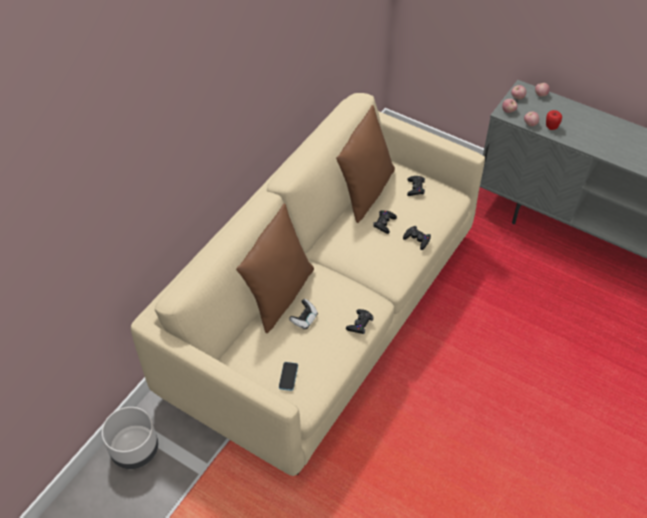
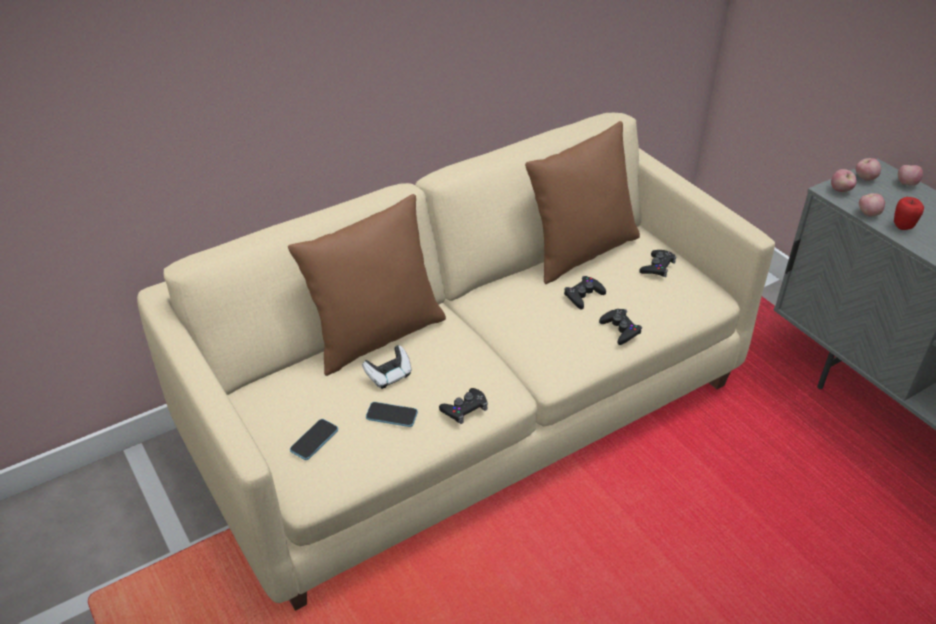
camera: 25 degrees right, 10 degrees down
(135, 449) = (116, 487): grey planter -> none
(322, 344) = (391, 415): none -> phone

